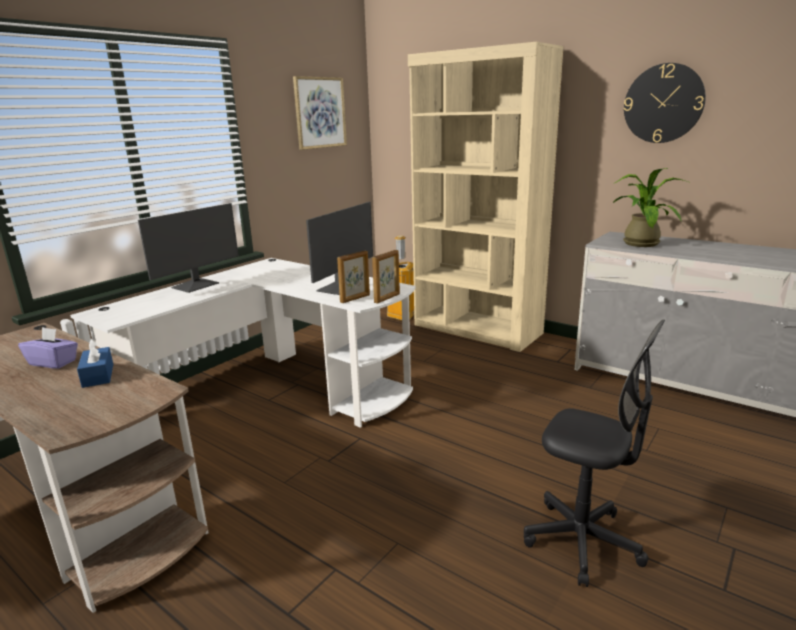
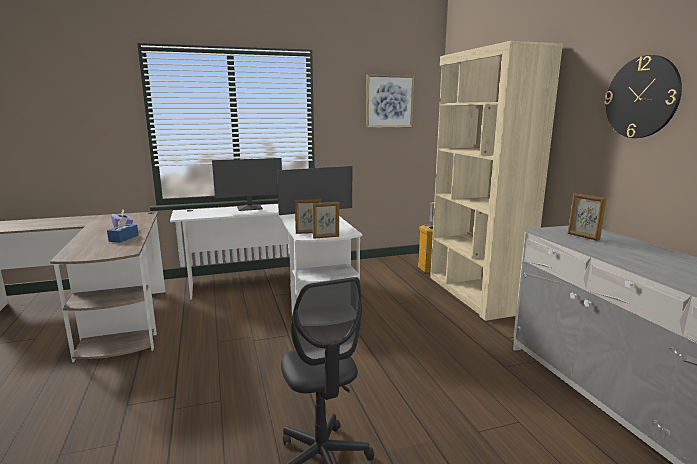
camera: 35 degrees right, 5 degrees down
(640, 242) = (583, 237): potted plant -> picture frame

